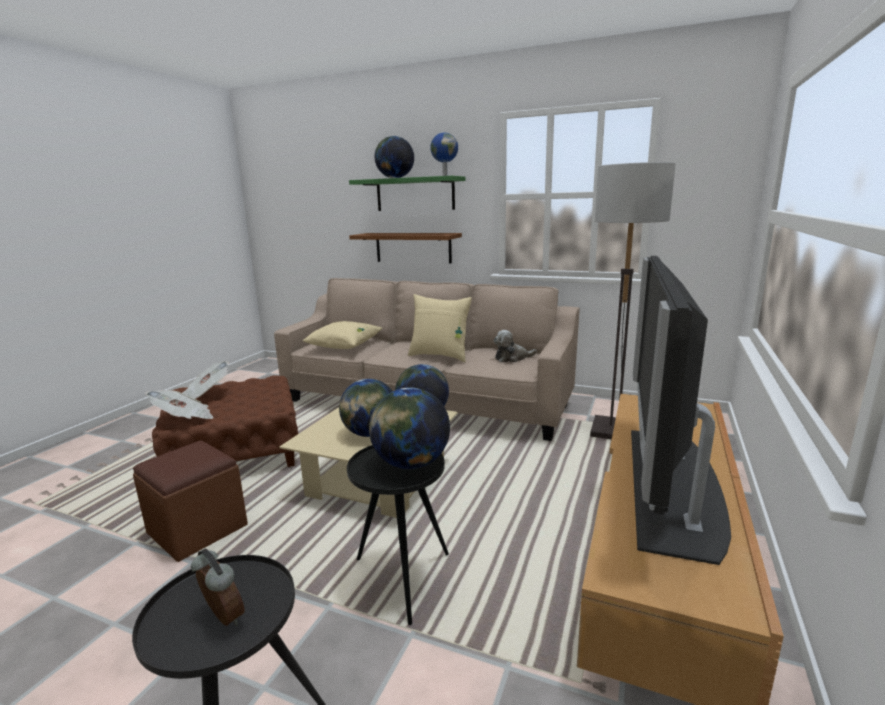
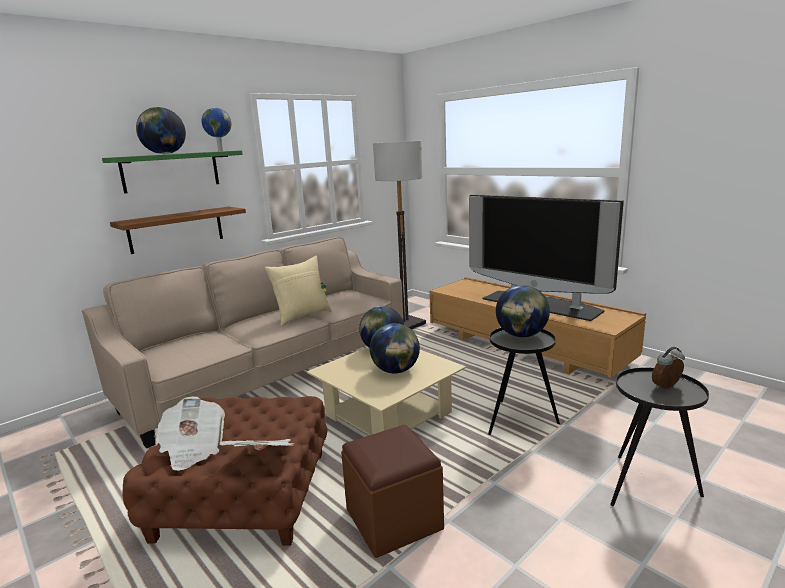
camera: 65 degrees left, 0 degrees up
(344, 345) = (198, 348): beige pillow -> none
(512, 358) = (348, 297): plush toy -> none

